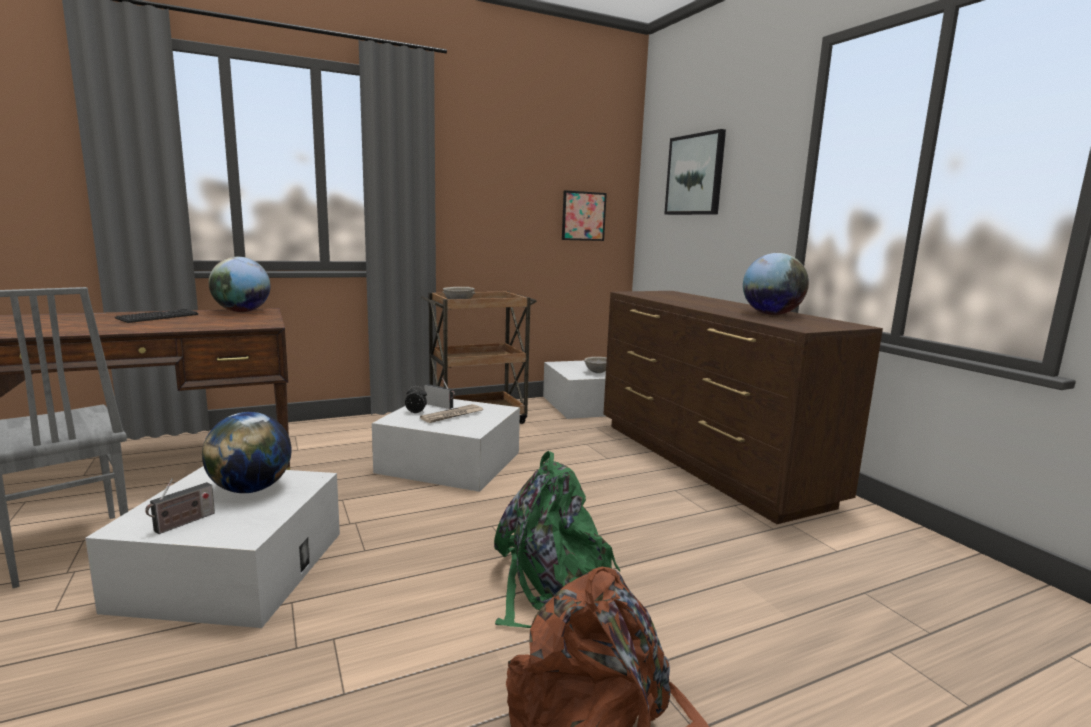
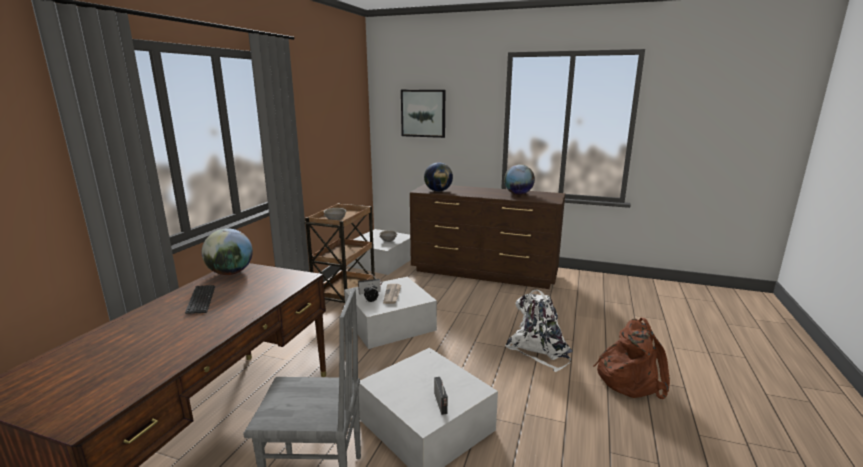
camera: 45 degrees left, 5 degrees up
(251, 489) = (420, 375): globe -> globe (438, 191)
(550, 586) = (539, 350): green backpack -> white backpack
(583, 216) = (351, 141): picture -> none

